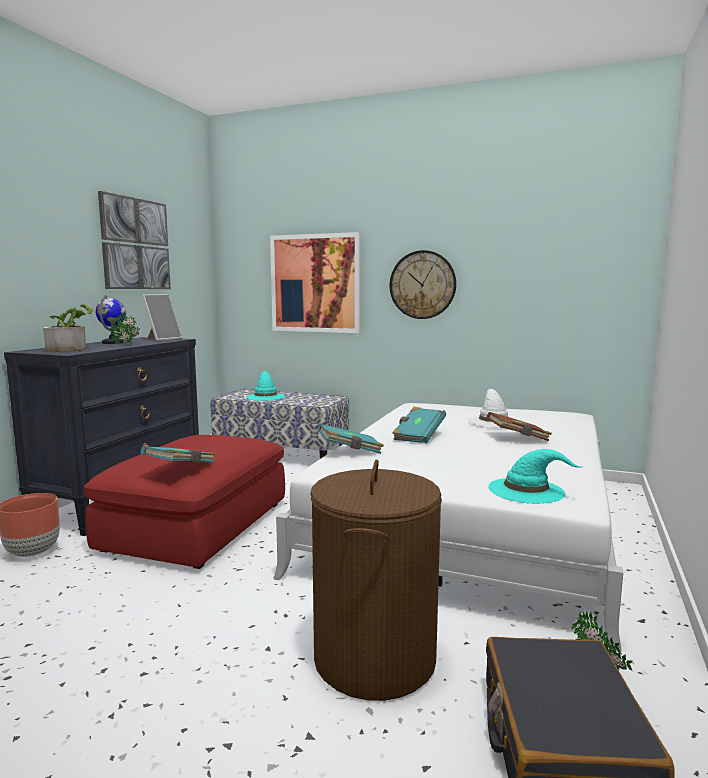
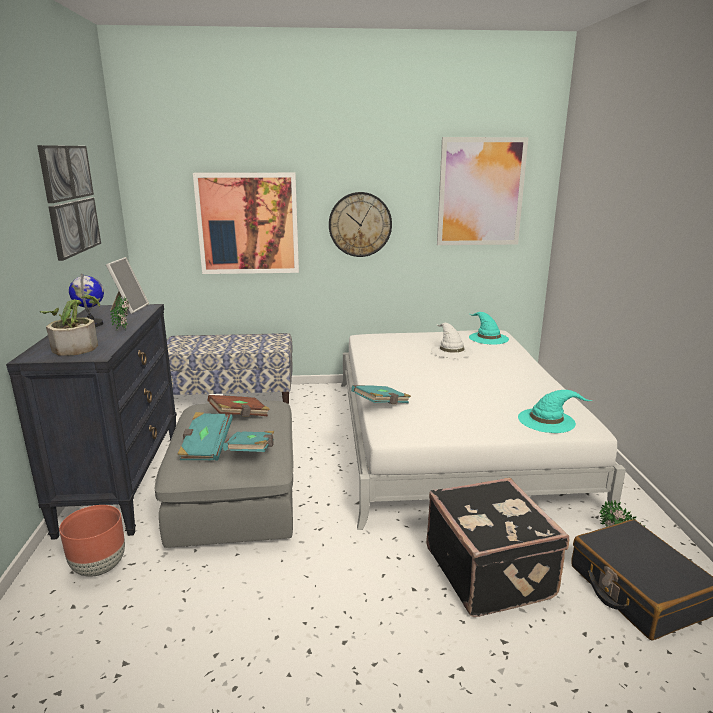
camera: 25 degrees left, 10 degrees up
(197, 526) = (237, 496): red ottoman -> grey ottoman
(265, 396) = (211, 345): turquoise hat -> turquoise hat (488, 338)
(374, 658) = (490, 571): brown laundry basket -> black suitcase
(418, 436) = (415, 377): turquoise book -> turquoise book (206, 447)
(518, 438) = (486, 366): brown book -> brown book (239, 416)
(561, 248) = (480, 192): none -> picture

